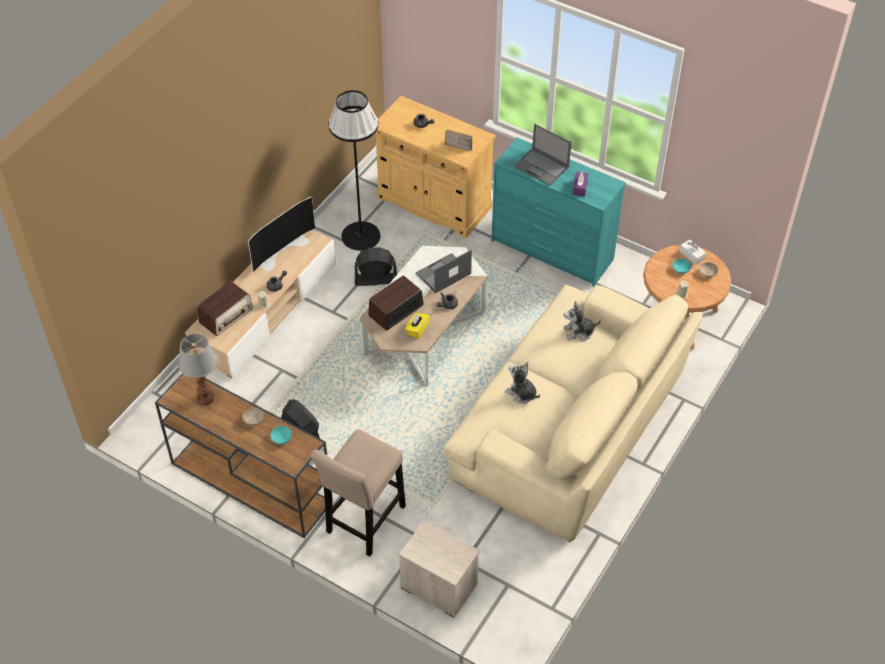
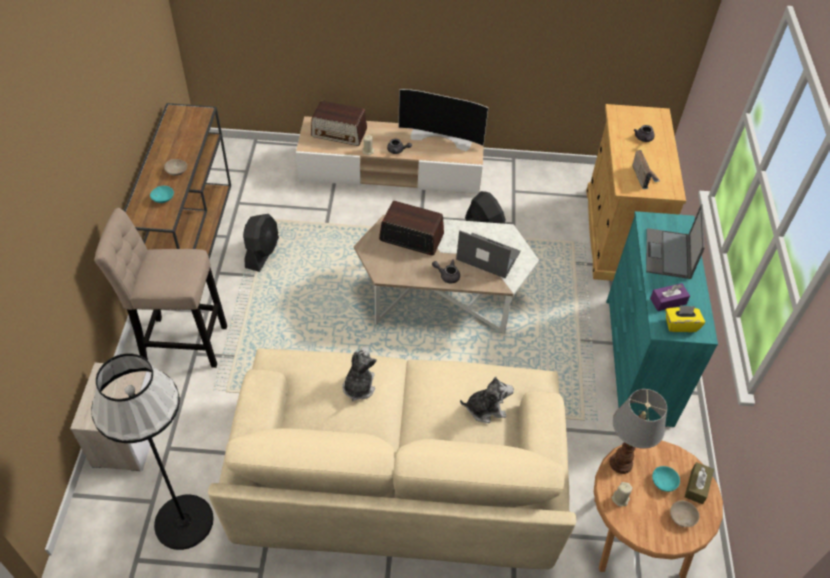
camera: 60 degrees right, 0 degrees up
(206, 398) = (187, 131): table lamp -> table lamp (621, 464)
(361, 236) = (529, 198): black floor lamp -> black floor lamp (183, 522)
(417, 330) = (397, 264): yellow tissue box -> yellow tissue box (680, 325)
(579, 332) = (485, 409): plush toy -> plush toy turned 120 degrees clockwise
(692, 255) = (697, 486): white tissue box -> brown tissue box

